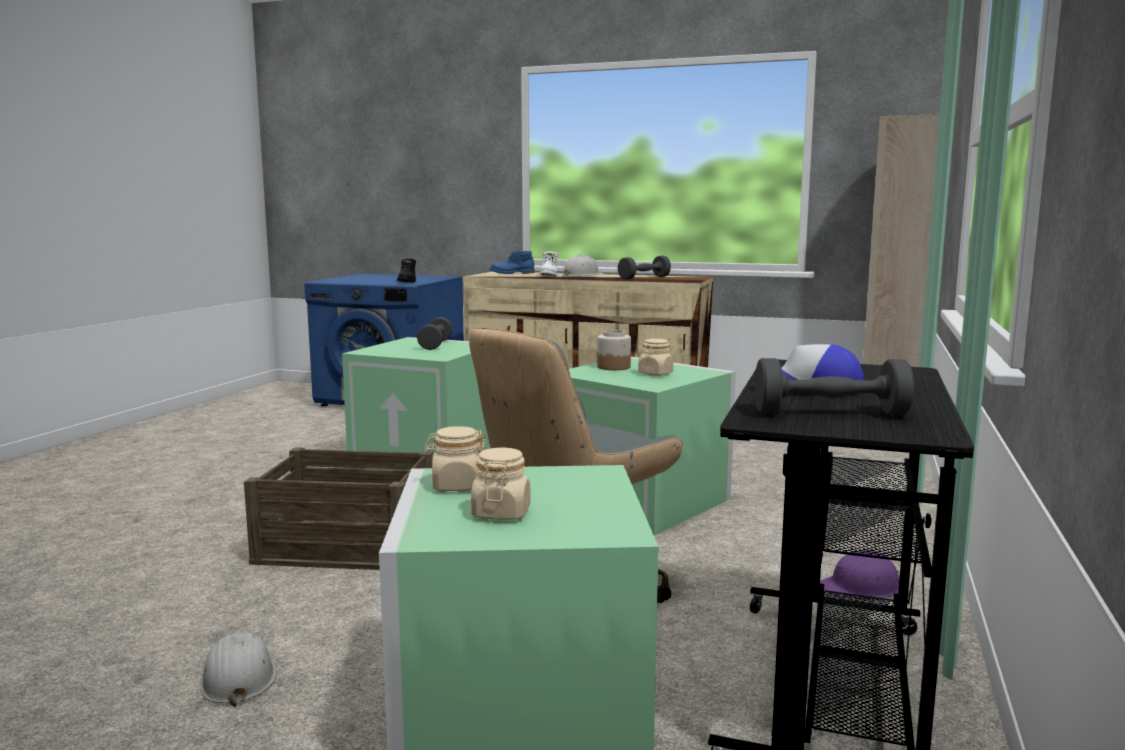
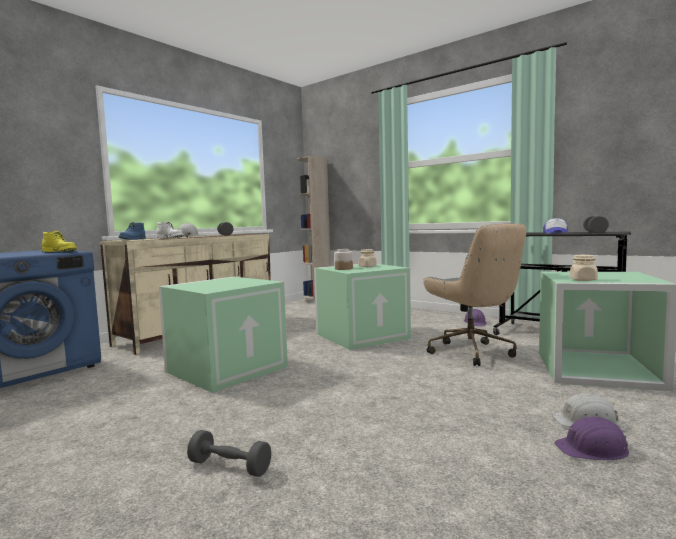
camera: 70 degrees left, 5 degrees down
(145, 675) = (593, 449): none -> purple hard hat
(347, 543) = (385, 394): crate -> none
(408, 282) = (60, 251): black boot -> yellow boot
(435, 345) = (213, 282): grey dumbbell -> grey dumbbell (230, 467)
(501, 513) = (617, 277): beige jar -> none

